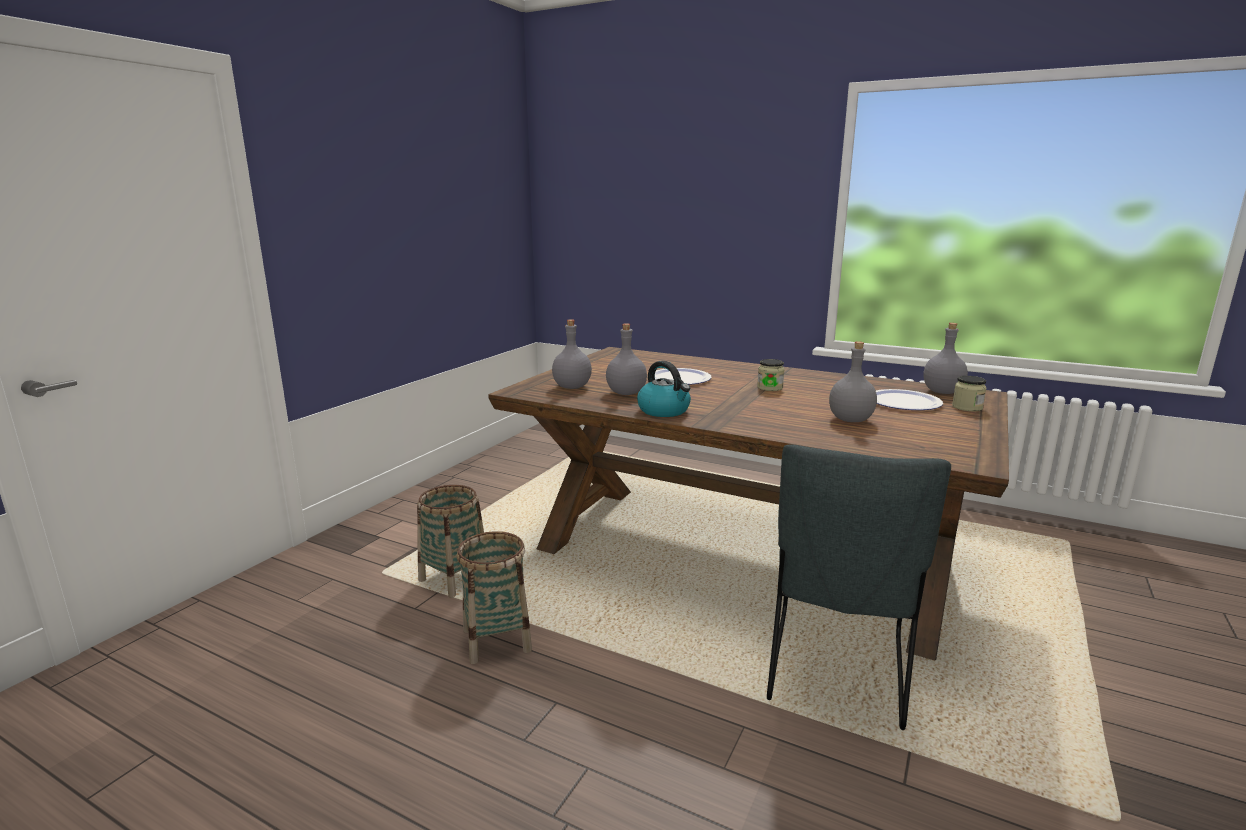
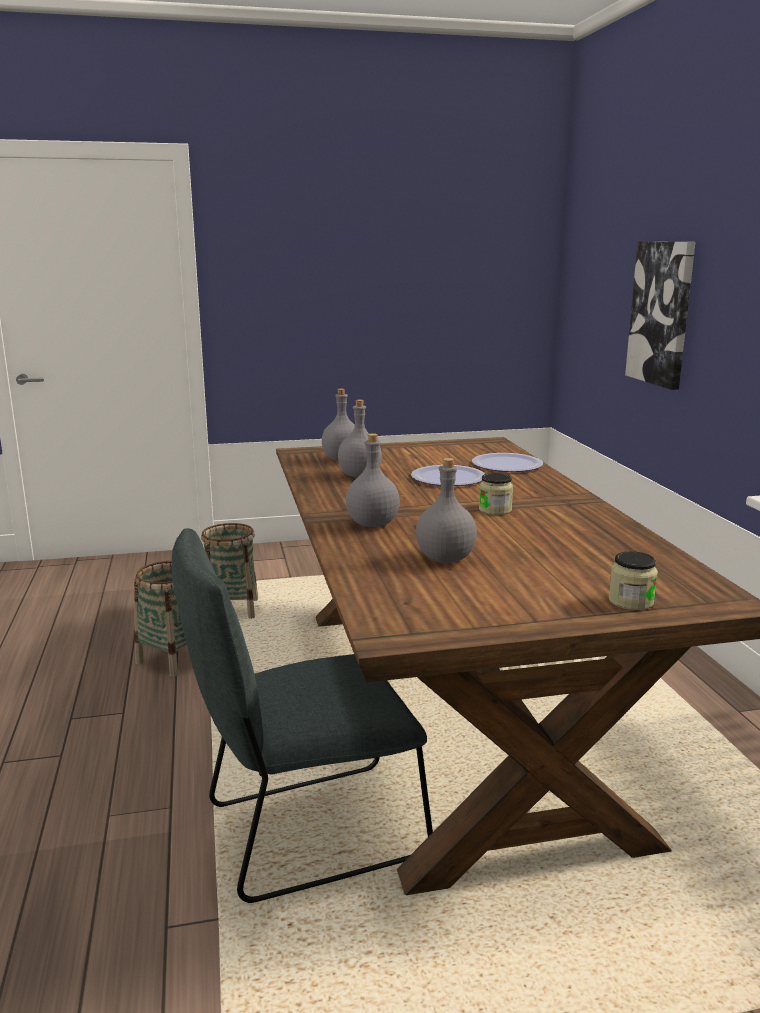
camera: 50 degrees right, 0 degrees up
(664, 411) = (332, 496): kettle -> none
(686, 235) = (661, 313): none -> picture
(904, 402) = (576, 569): plate -> plate (507, 465)
(943, 392) = (678, 580): grey bottle -> grey bottle (372, 524)

